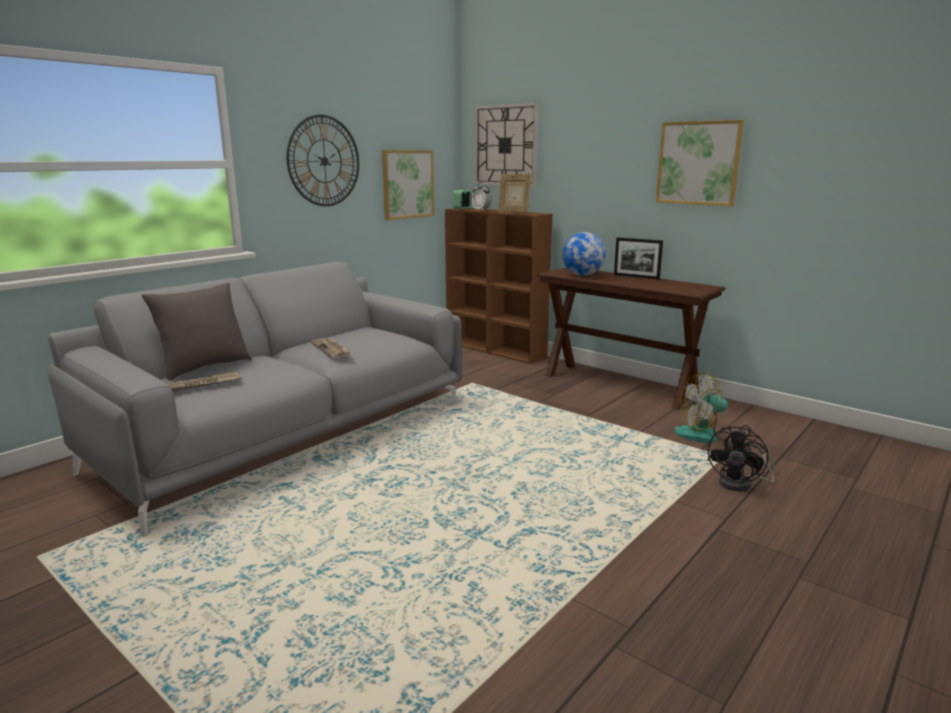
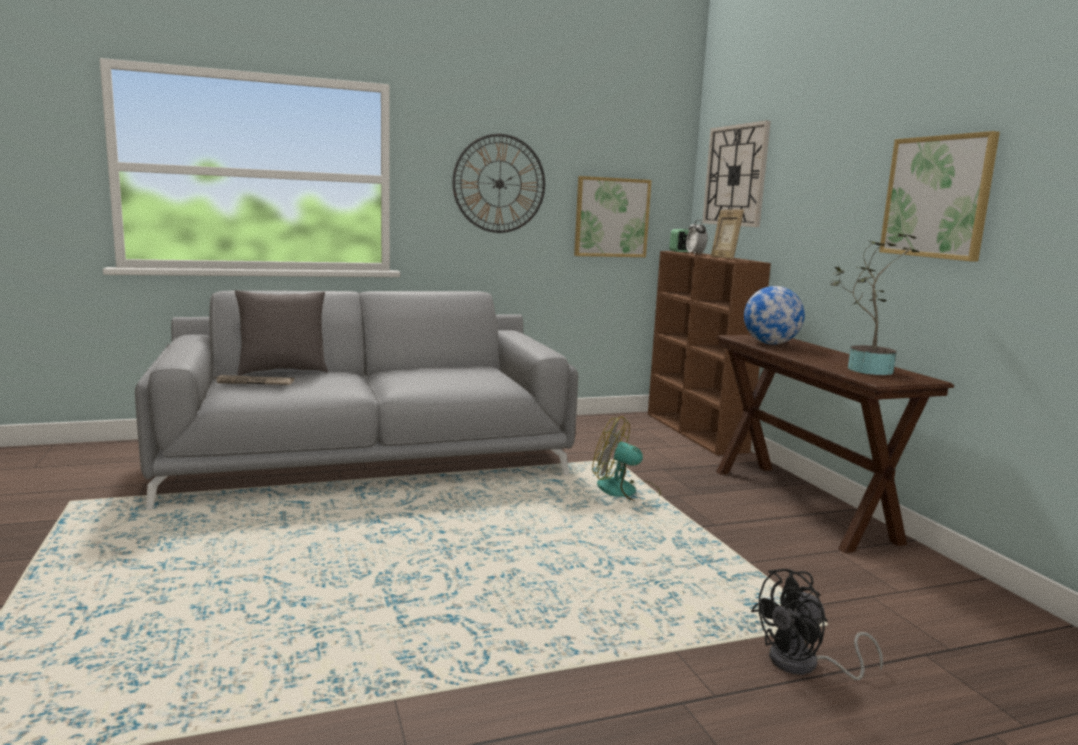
camera: 30 degrees right, 5 degrees down
(332, 349) = (412, 377): newspaper -> none
(636, 276) = (843, 355): picture frame -> none
(669, 285) = (864, 369): none -> potted plant
(706, 435) = (842, 592): fan -> fan (626, 491)

